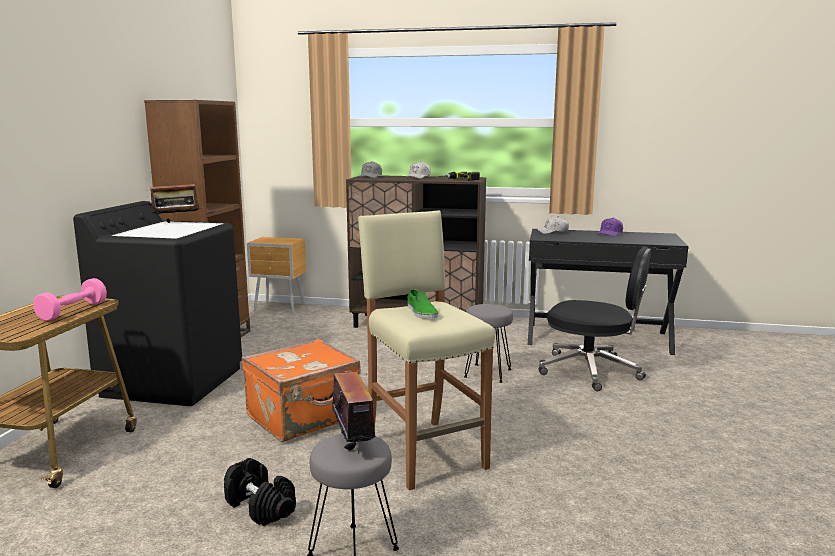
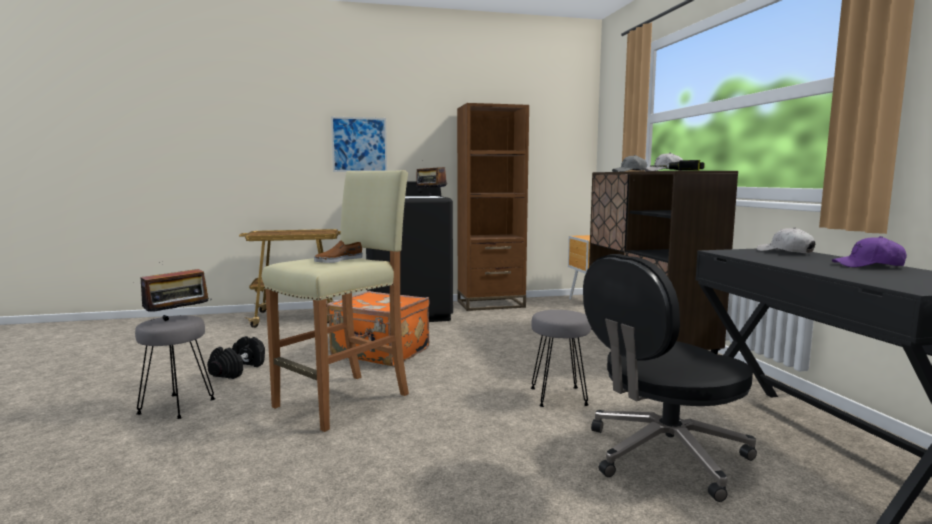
camera: 65 degrees right, 5 degrees down
(52, 158) = (359, 144): none -> picture
(73, 311) = (305, 233): pink dumbbell -> none
(421, 312) = (338, 260): green shoe -> brown shoe
(591, 371) = (663, 455): black office chair -> black office chair turned 60 degrees clockwise

